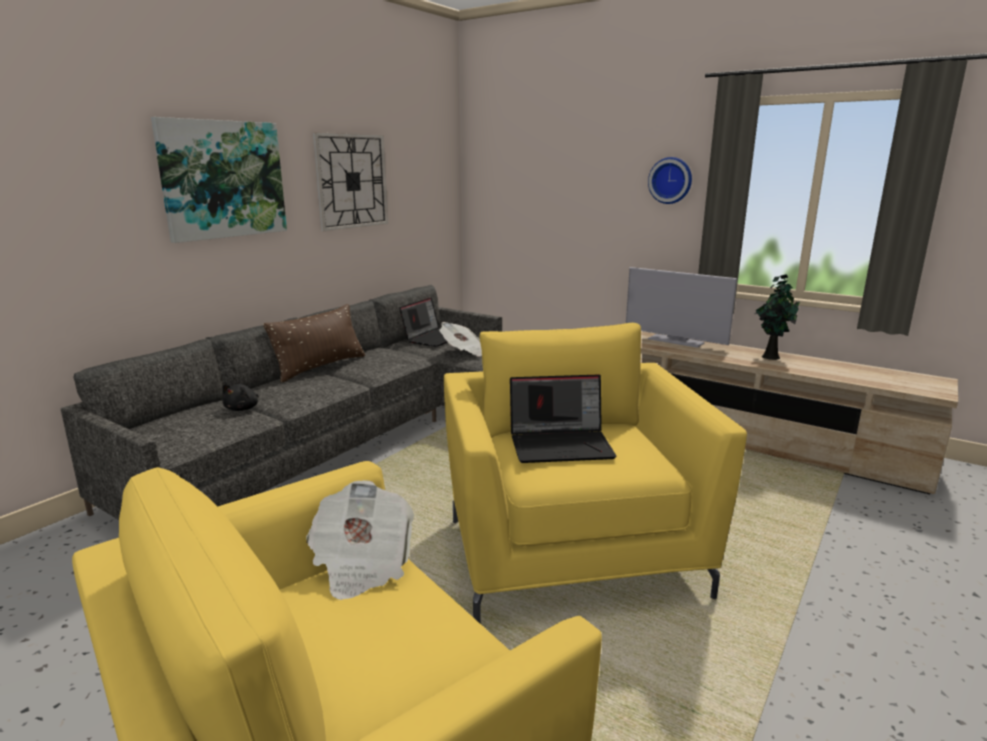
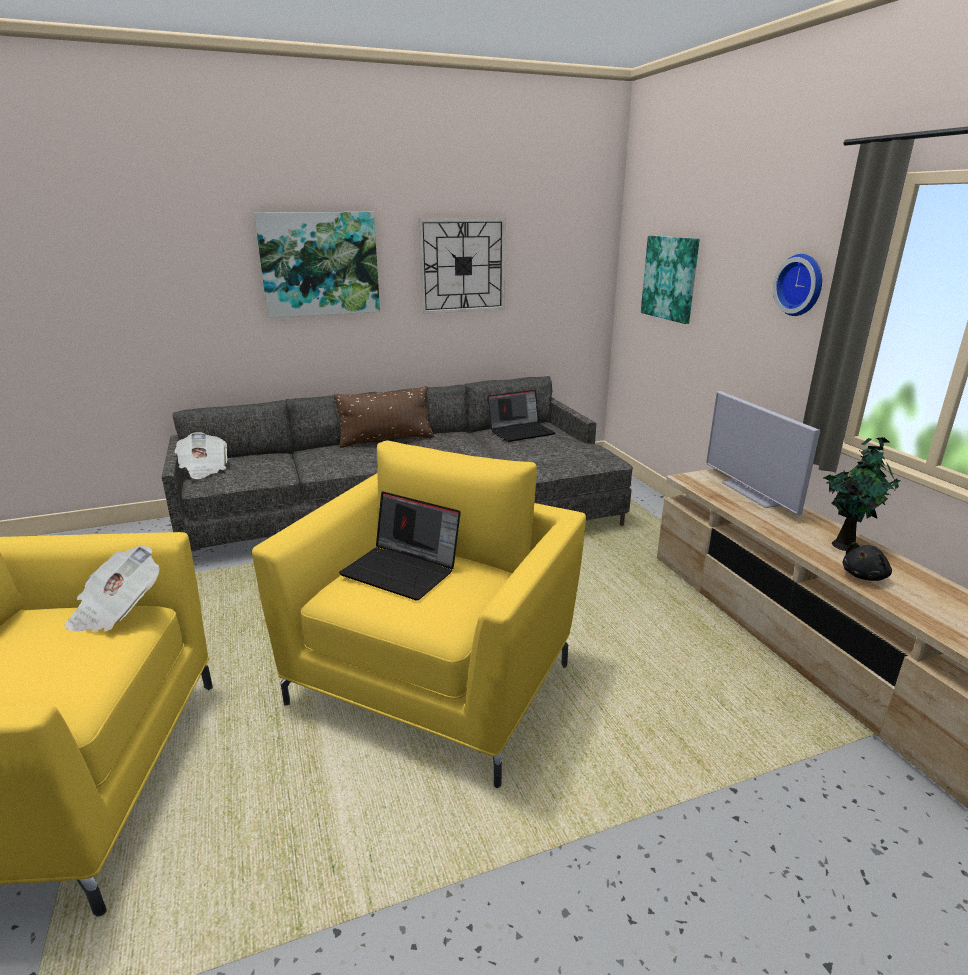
camera: 35 degrees right, 5 degrees up
(243, 408) = (285, 464): black plush toy -> black plush toy (864, 576)
(463, 351) = (523, 452): newspaper -> newspaper (203, 469)
(531, 187) = (670, 278): none -> picture

